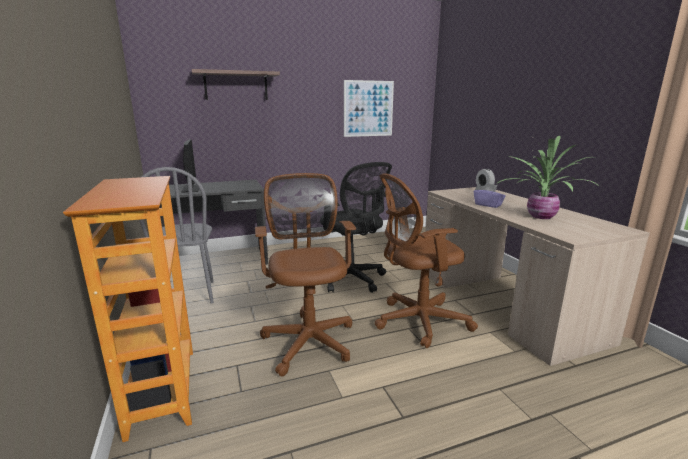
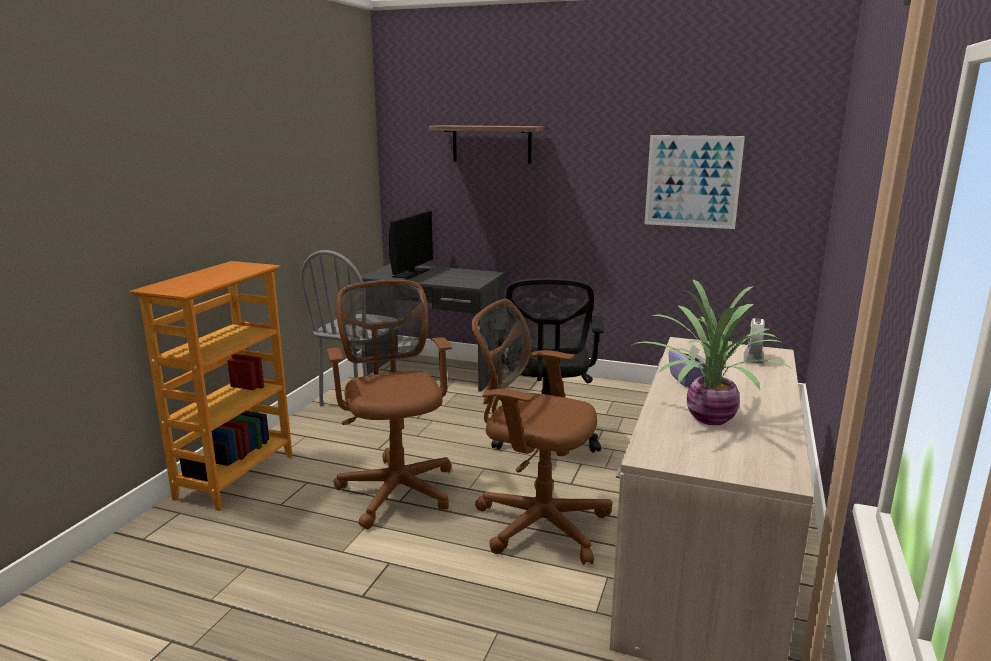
camera: 40 degrees right, 0 degrees up
(309, 339) = (397, 487): brown office chair -> brown office chair turned 45 degrees counterclockwise

